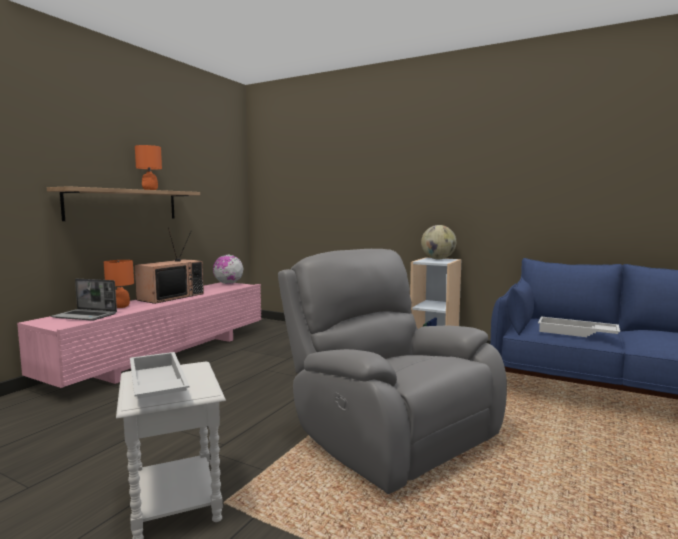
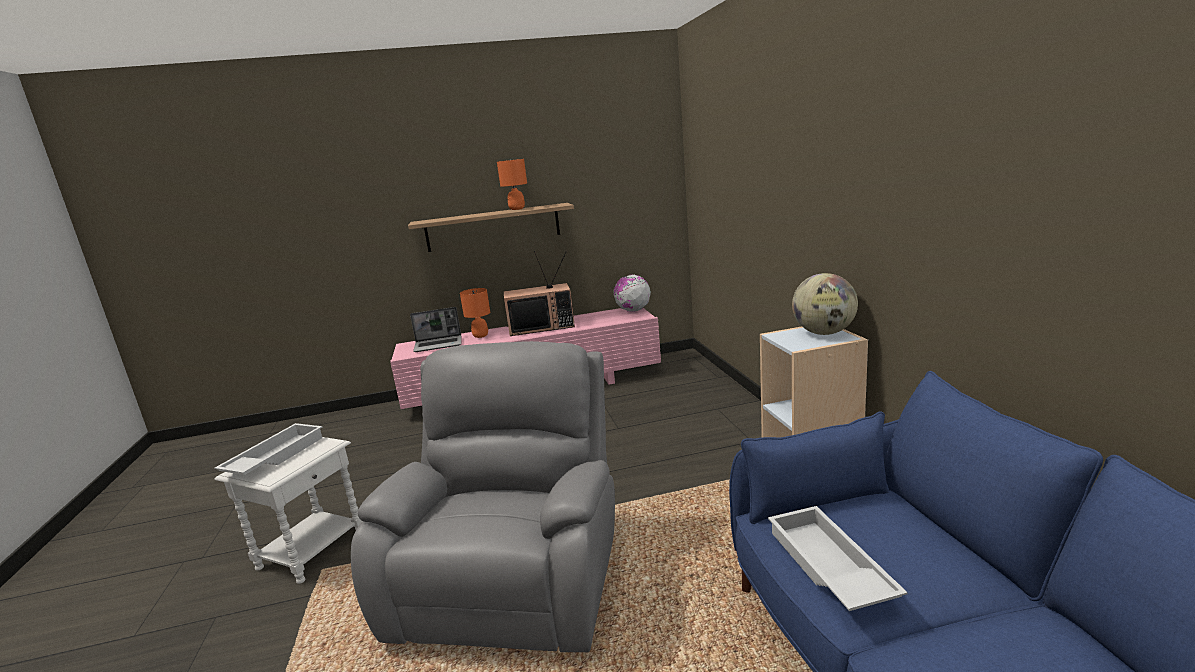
camera: 50 degrees right, 10 degrees up
(86, 316) = (439, 345): laptop -> laptop turned 75 degrees counterclockwise

